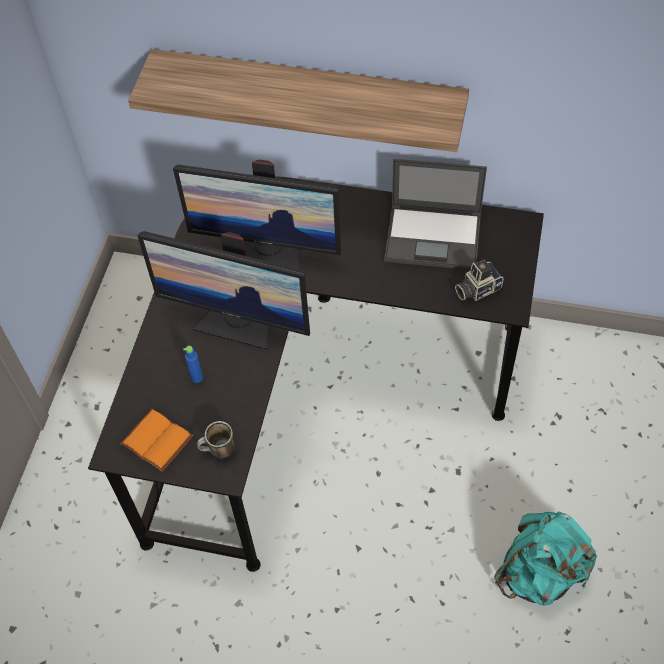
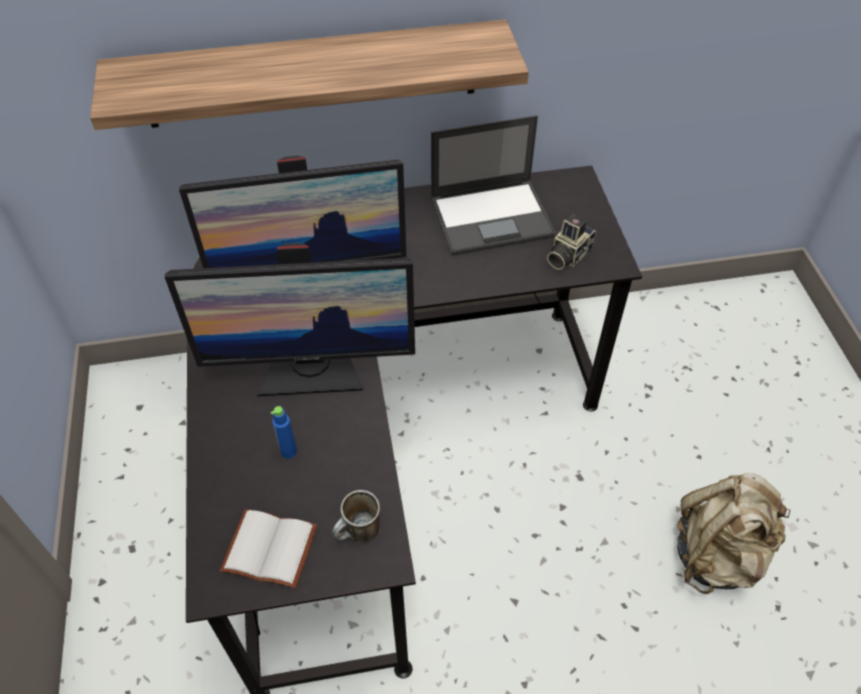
camera: 25 degrees left, 5 degrees down
(155, 441) = (267, 551): orange book -> white book
(540, 573) = (717, 554): turquoise backpack -> beige backpack

